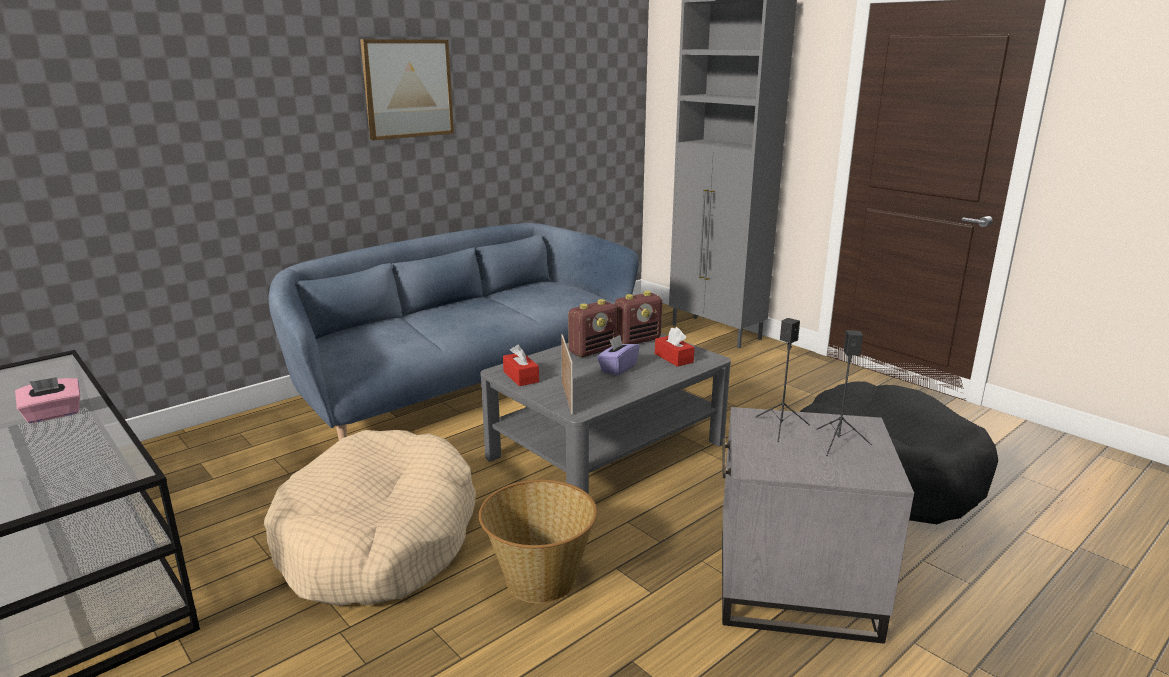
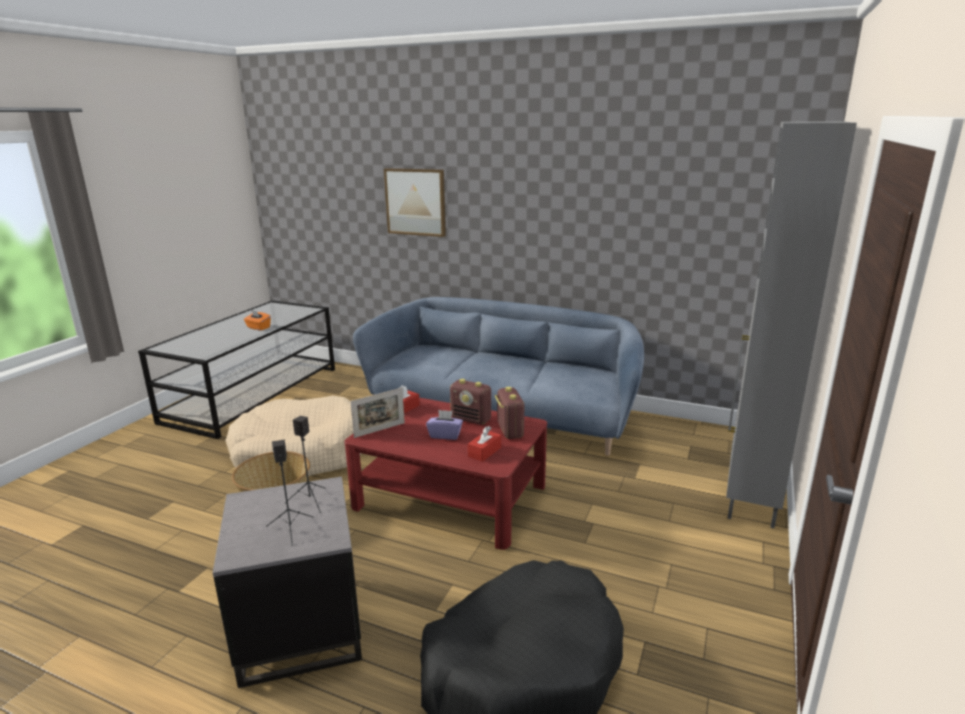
camera: 65 degrees right, 0 degrees up
(53, 414) = (258, 327): pink tissue box -> orange tissue box
(407, 88) = (534, 193): picture -> picture (416, 202)
(606, 449) = (451, 496): grey coffee table -> red coffee table
(637, 340) = (510, 430): radio -> radio turned 135 degrees counterclockwise

